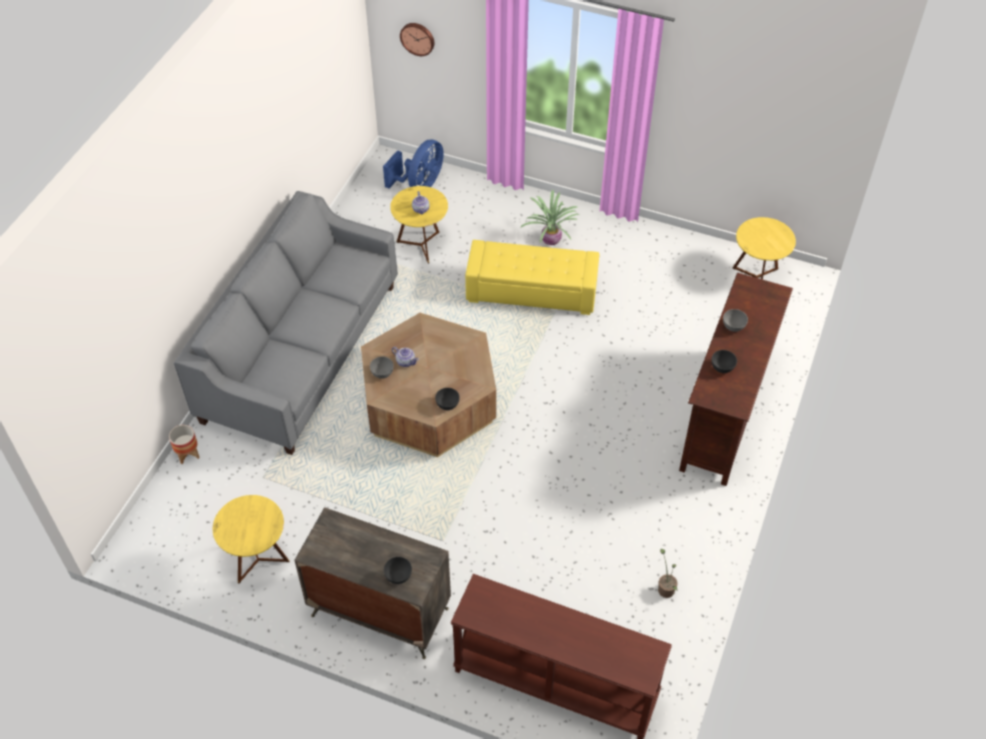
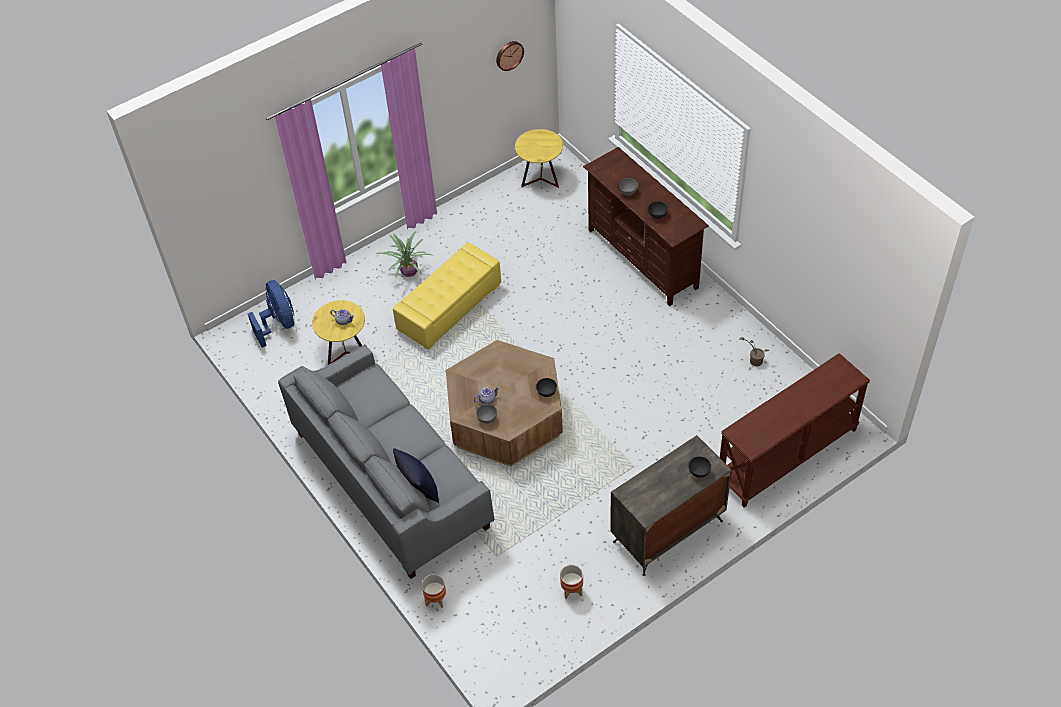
camera: 55 degrees left, 0 degrees up
(258, 560) = (572, 590): yellow side table -> planter
(260, 360) = (419, 489): none -> blue pillow
(418, 38) = (221, 211): wall clock -> wall clock (509, 55)

